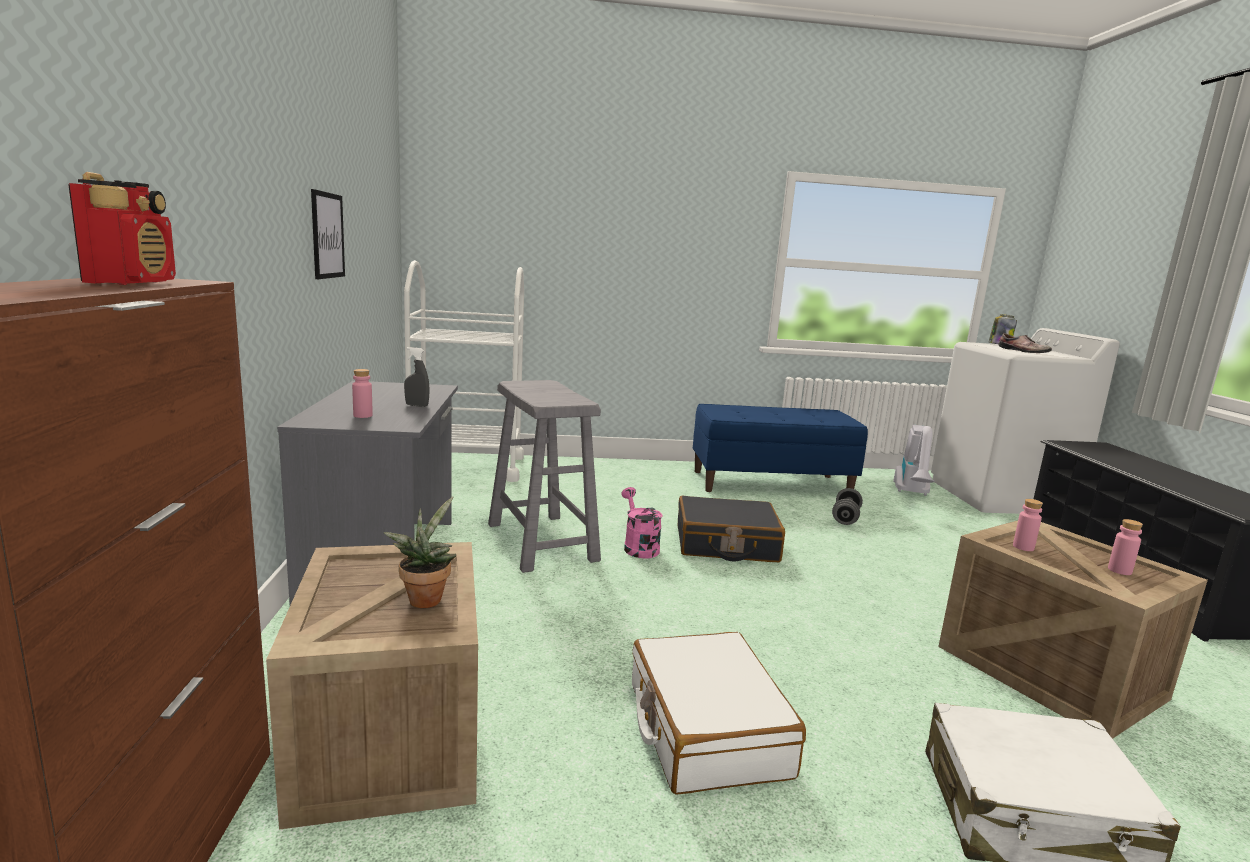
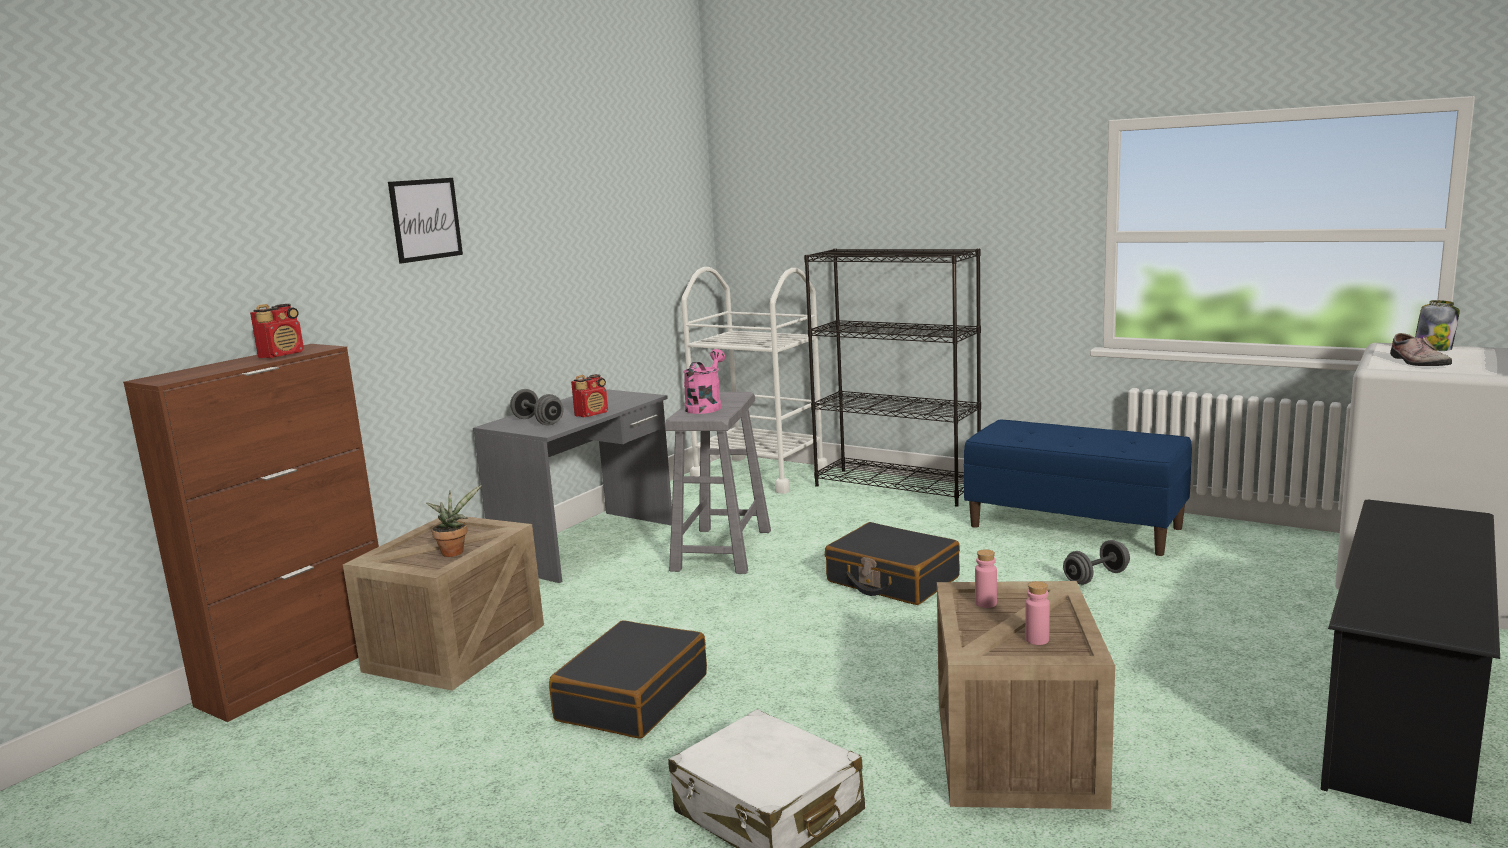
camera: 40 degrees right, 0 degrees up
(327, 235) = (557, 270): picture -> picture (425, 219)
(363, 415) = (538, 421): pink bottle -> grey dumbbell
(417, 405) = (592, 414): grey spray bottle -> radio
(602, 466) = (898, 487): none -> black bookcase
(638, 546) = (800, 568): pink watering can -> pink watering can (705, 407)
(706, 729) = (632, 697): white suitcase -> black suitcase
(912, 494) = (1270, 565): vacuum cleaner -> none

